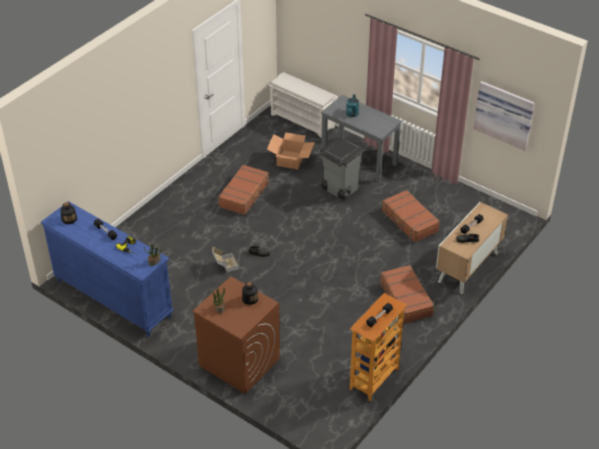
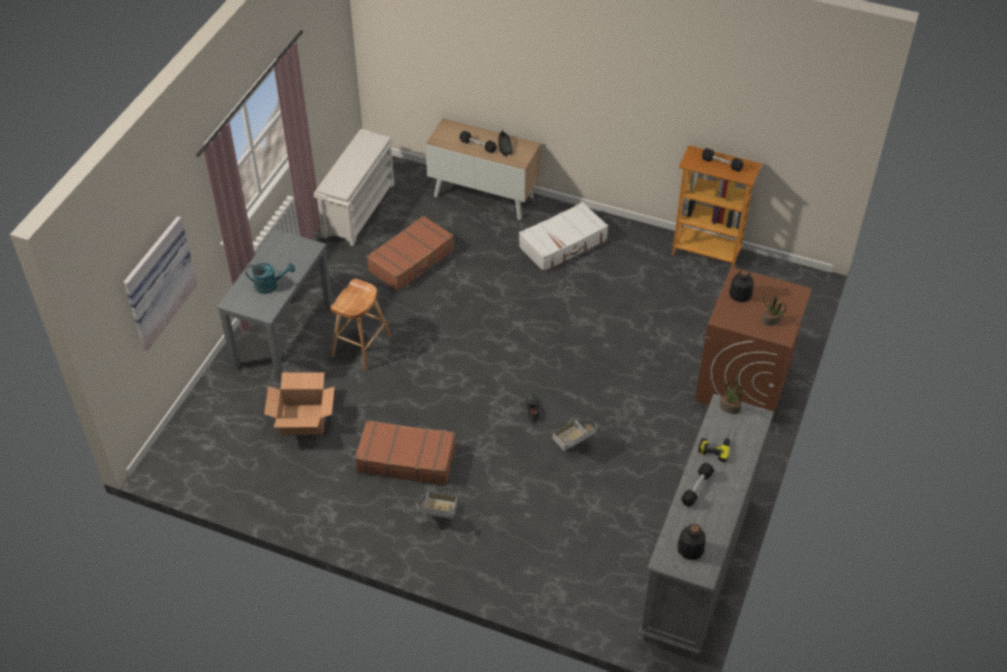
camera: 105 degrees left, 5 degrees up
(113, 298) = (697, 565): blue dresser -> grey dresser
(200, 201) = (438, 515): none -> cardboard box
(303, 121) = (191, 424): white shoe rack -> white shoe rack (359, 209)
(339, 189) = (361, 346): grey trash can -> brown stool
(405, 299) = (563, 244): brown suitcase -> white suitcase
(504, 114) = (321, 72): picture -> picture (157, 282)

